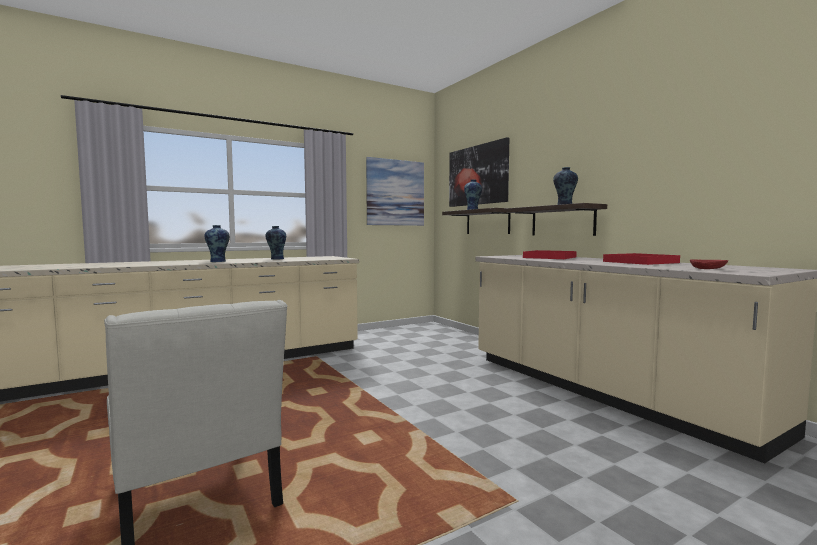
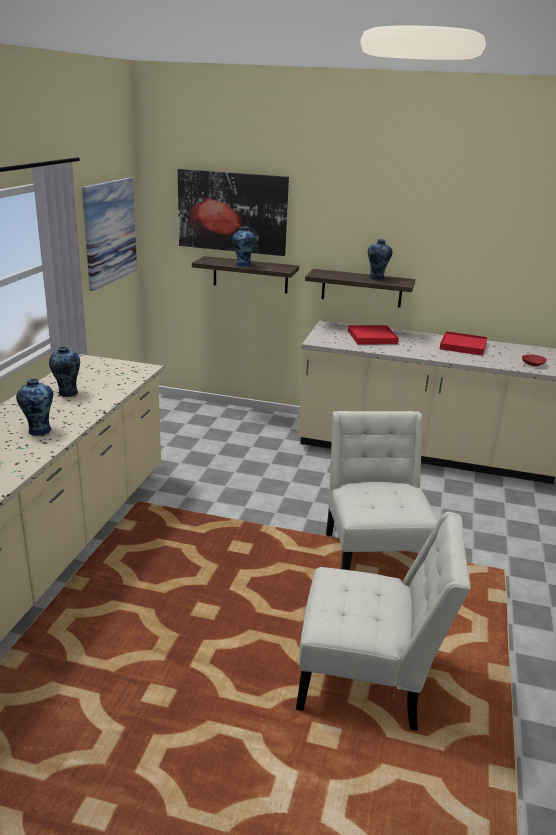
camera: 45 degrees left, 20 degrees up
(401, 431) = (374, 554): none -> white chair

